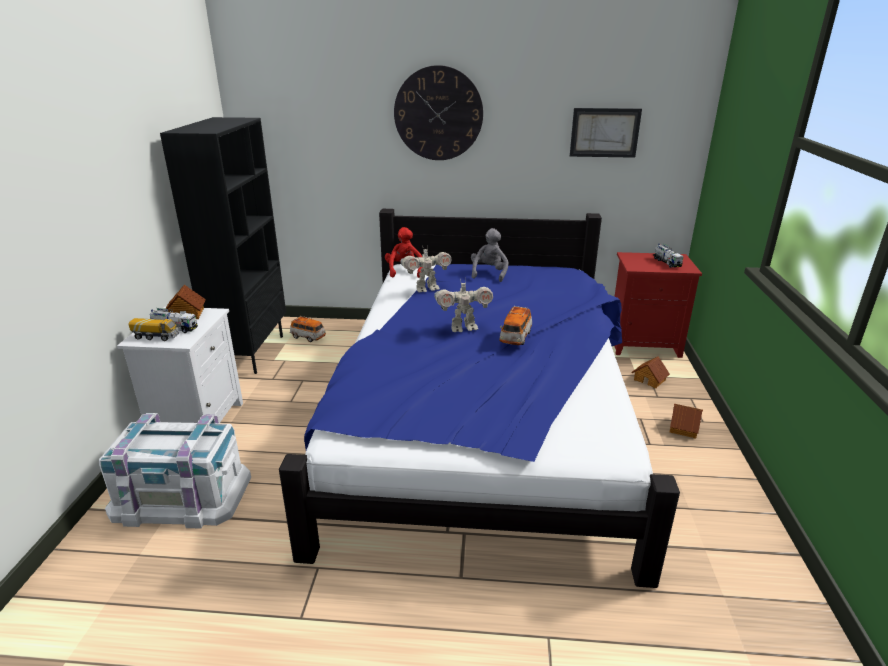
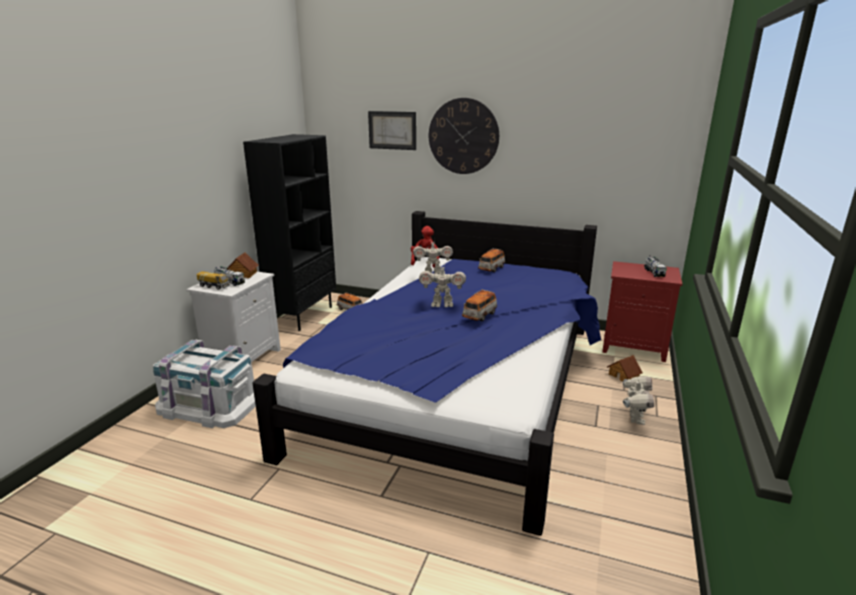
camera: 15 degrees right, 5 degrees down
(489, 273) = (491, 269): grey plush toy -> toy car
(604, 132) = (603, 155): picture -> picture (392, 130)
(683, 428) = (634, 418): toy house -> toy robot

